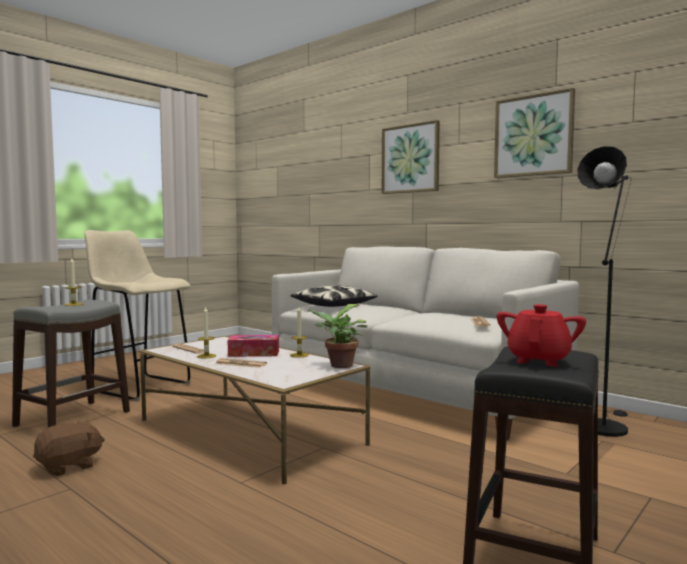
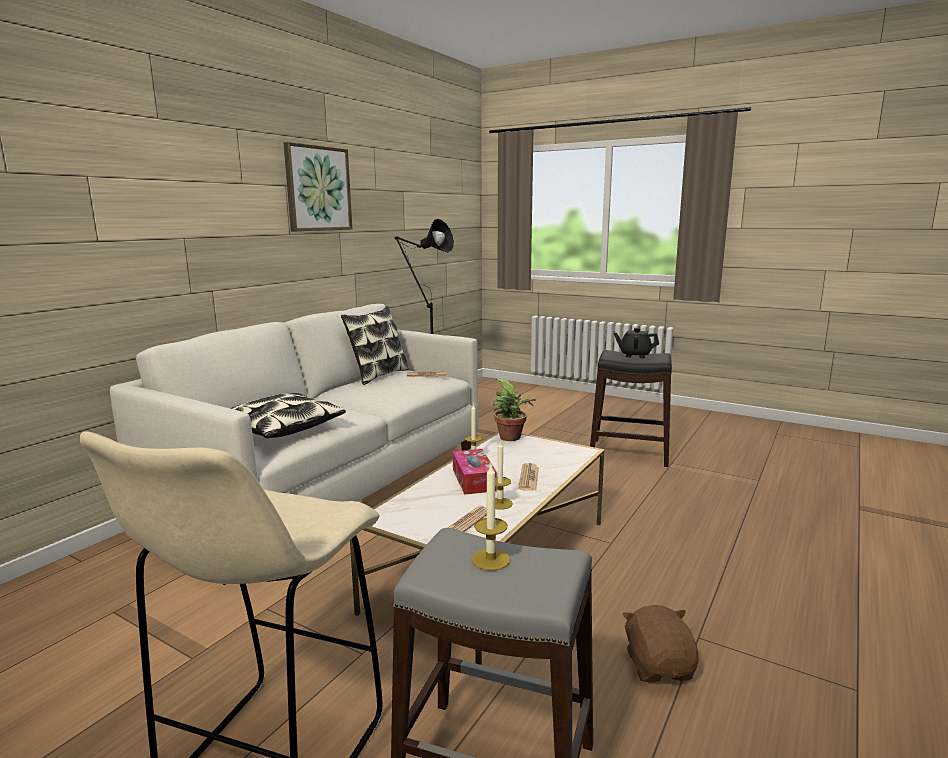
camera: 100 degrees left, 10 degrees up
(69, 466) = (659, 666): brown plush toy -> brown plush toy turned 45 degrees clockwise
(410, 159) = (179, 195): picture -> none
(482, 316) = (378, 375): none -> pillow
(538, 360) = (635, 355): red teapot -> black teapot

